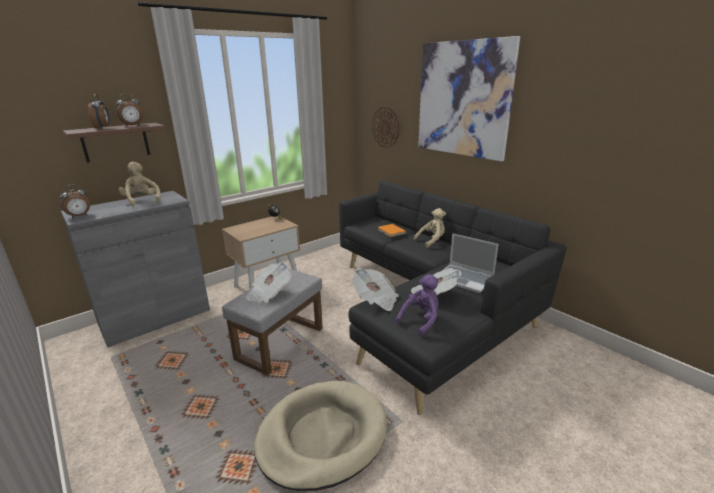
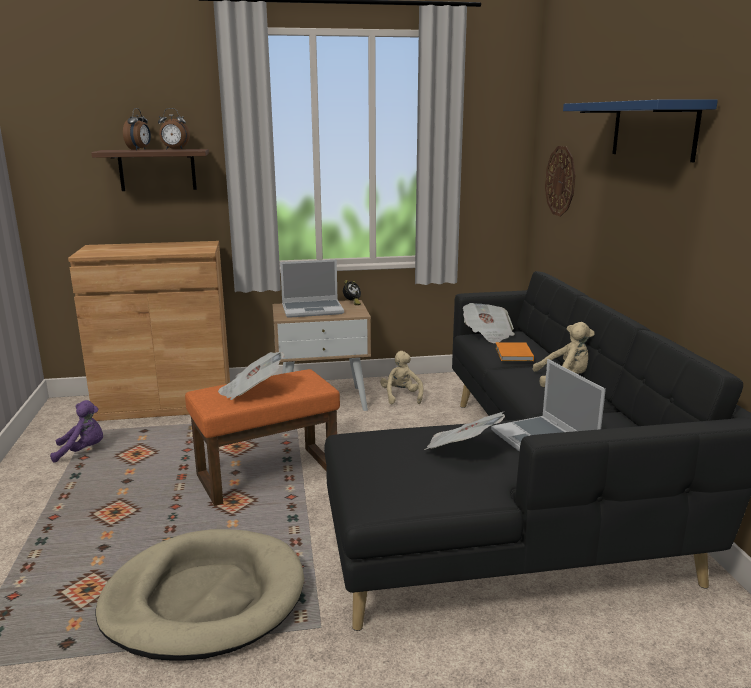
camera: 30 degrees right, 5 degrees down
(79, 216) = (90, 252): alarm clock -> none
(142, 201) = (169, 246): beige plush toy -> beige plush toy (401, 397)
(155, 317) = (165, 403): grey cabinet -> brown cabinet
(256, 227) = (313, 310): none -> laptop
(280, 342) = (268, 473): grey ottoman -> orange ottoman
(375, 300) = (367, 433): newspaper -> newspaper (487, 334)
(421, 320) = (397, 476): purple plush toy -> purple plush toy (82, 451)
(463, 99) = (653, 130): picture -> blue shelf

